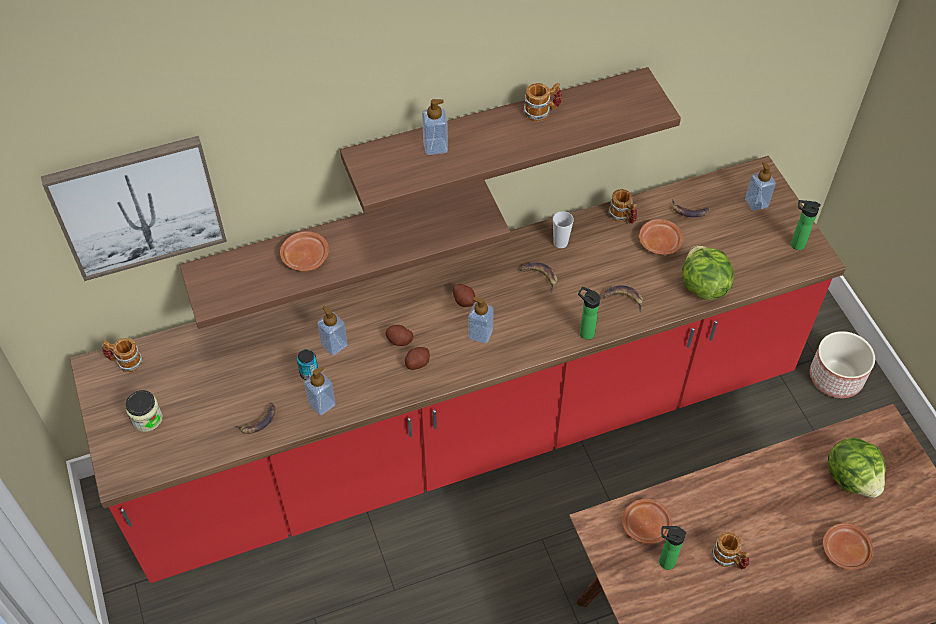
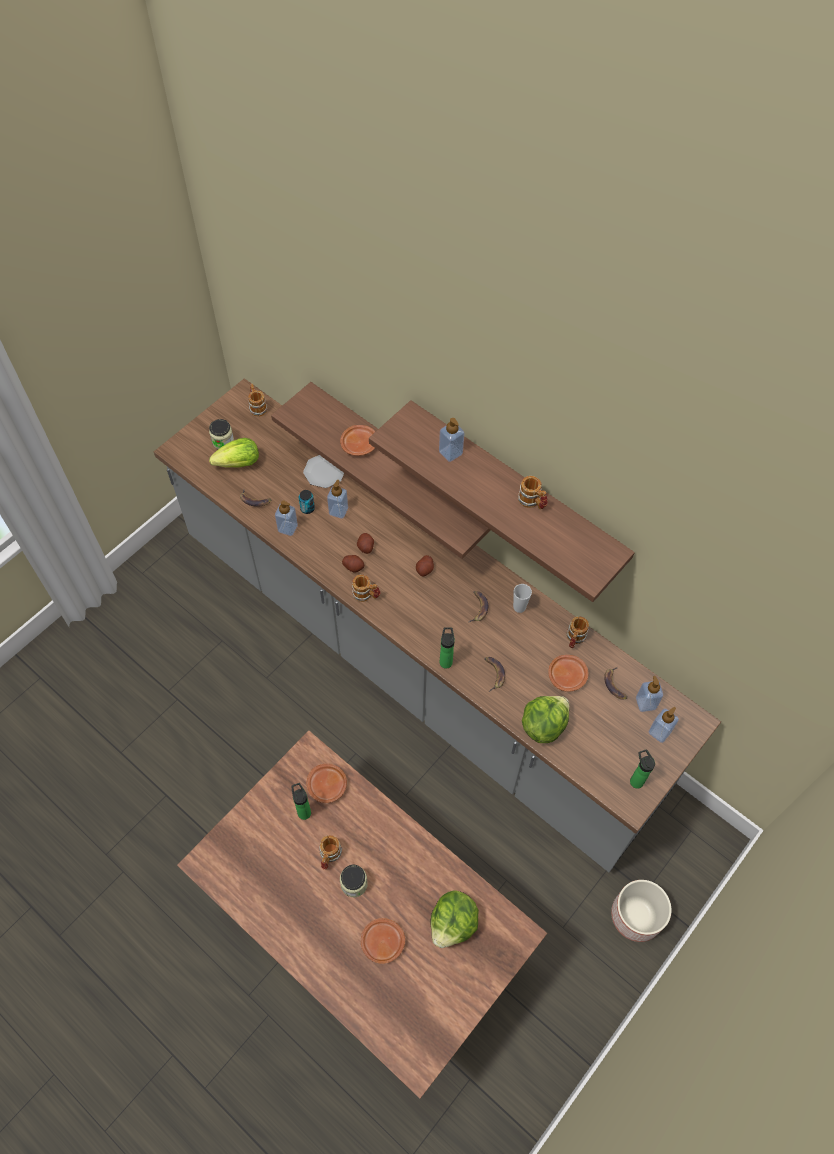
camera: 60 degrees right, 5 degrees up
(138, 207) = (293, 323): picture -> none
(193, 415) = (239, 463): none -> lettuce
(272, 335) = (324, 472): none -> plate
(461, 367) = (366, 595): none -> mug
(468, 430) = (415, 661): red counter -> grey counter
(480, 334) = (402, 594): soap dispenser -> soap dispenser (645, 703)
(770, 549) = (354, 884): none -> jar

